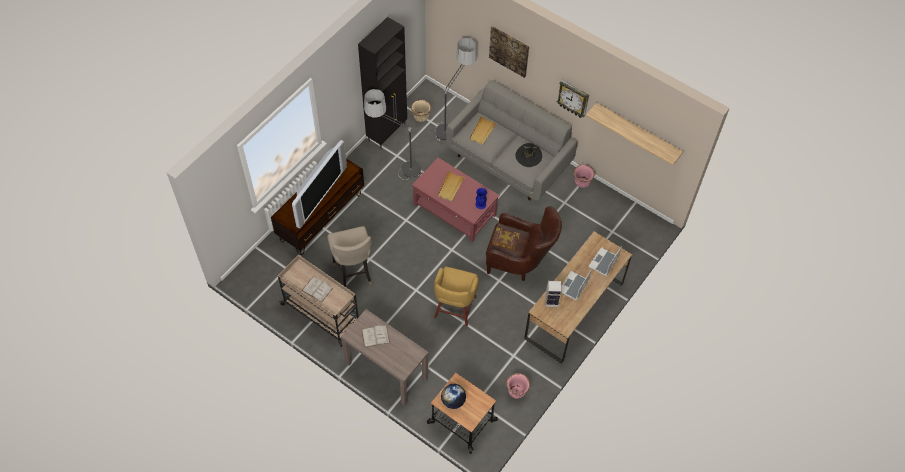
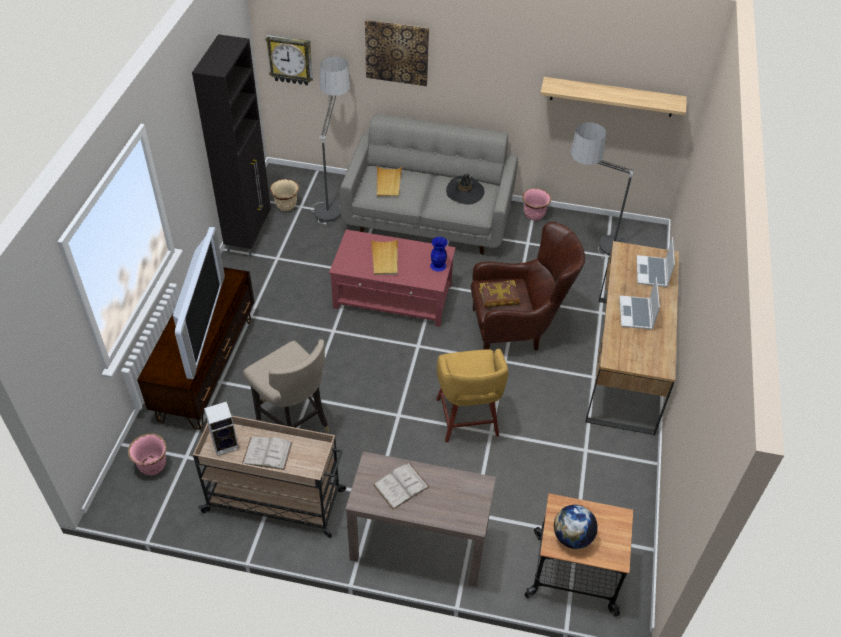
camera: 25 degrees left, 10 degrees down
(395, 167) = (282, 272): floor lamp -> floor lamp (591, 250)
(516, 391) = (621, 497): pink planter -> pink planter (152, 466)
(552, 301) = (621, 342): speaker -> speaker (226, 443)
(573, 99) = (506, 87): wall clock -> wall clock (290, 59)

